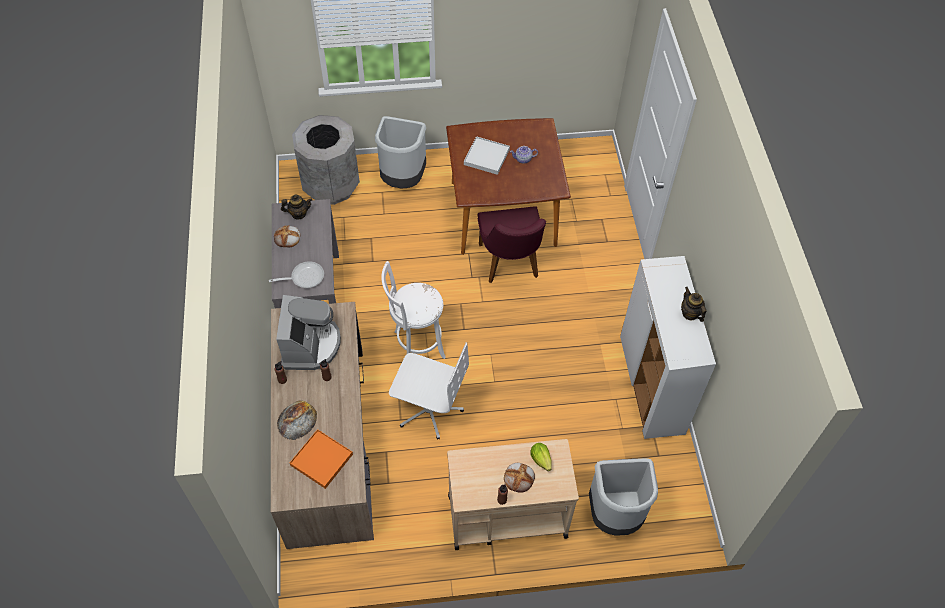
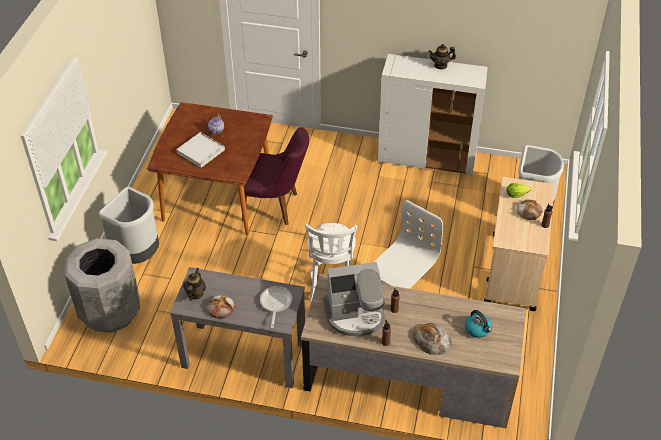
camera: 70 degrees left, 10 degrees down
(310, 345) = (355, 314): coffee machine -> coffee machine turned 150 degrees clockwise
(322, 460) = (478, 329): orange tray -> kettle

